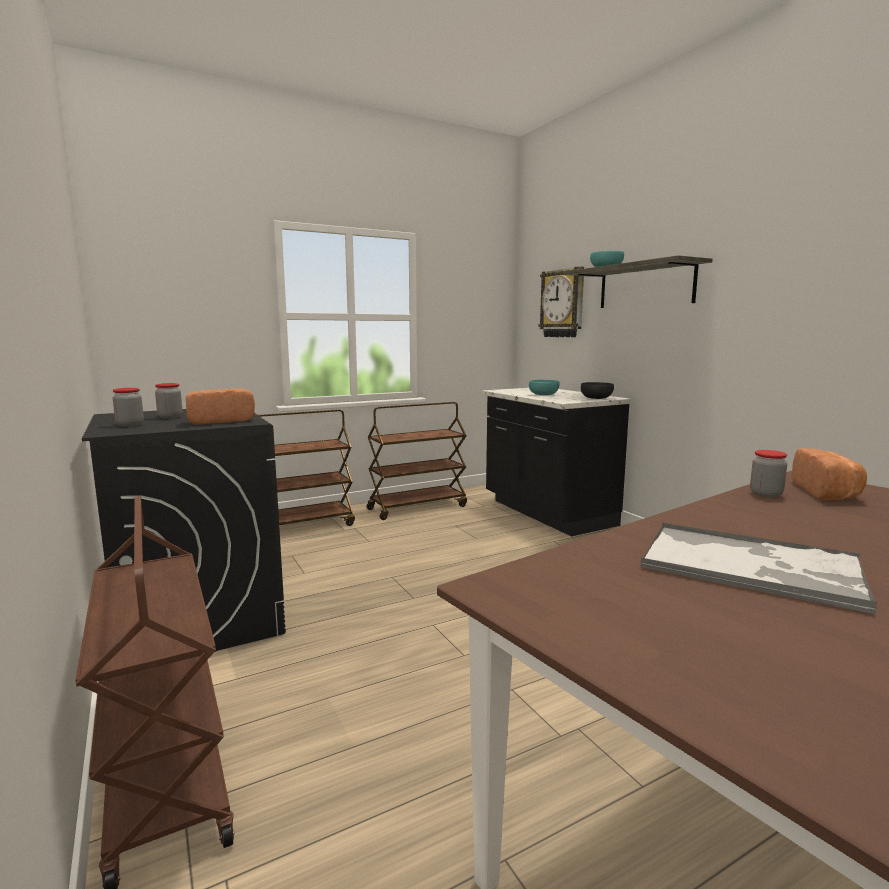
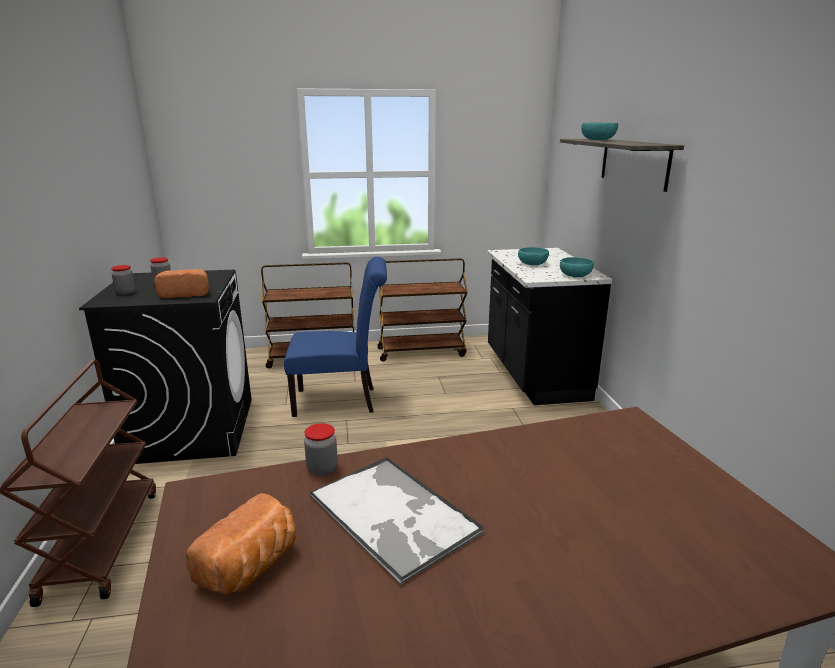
camera: 20 degrees right, 10 degrees up
(369, 560) = (341, 401): none -> blue chair
(563, 303) = (577, 165): wall clock -> none
(596, 398) = (575, 275): black bowl -> turquoise bowl
(766, 494) = (551, 435): jar -> jar (322, 469)
(828, 492) = (616, 444): bread -> bread (252, 566)

